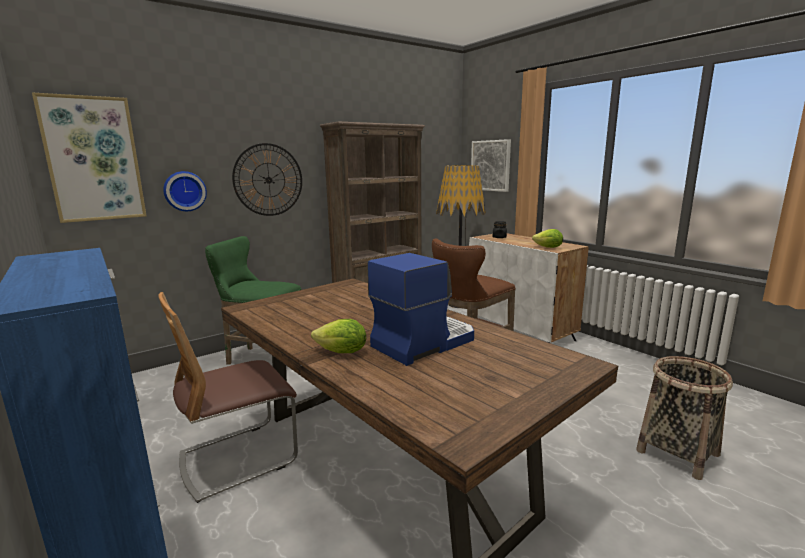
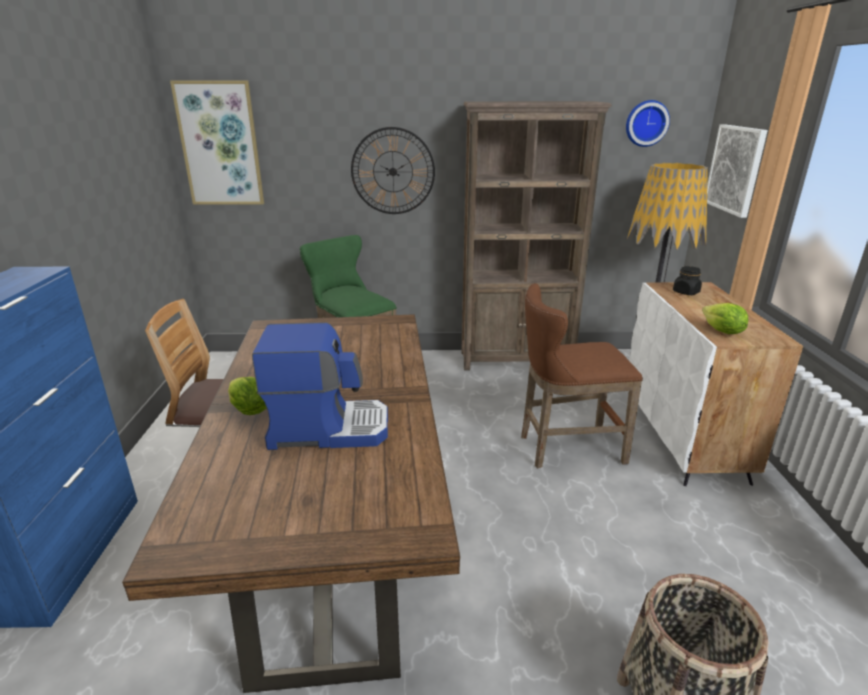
camera: 35 degrees right, 10 degrees up
(184, 191) = (301, 180): wall clock -> wall clock (646, 123)

